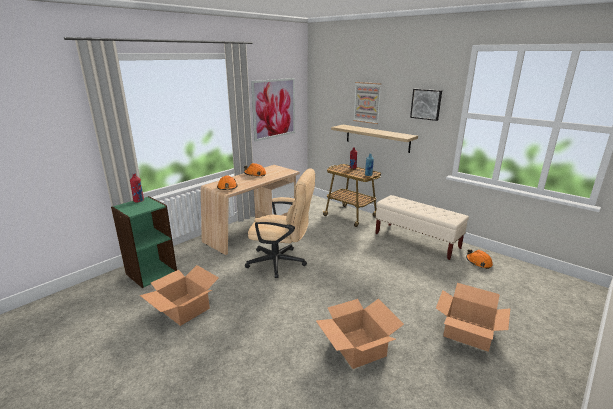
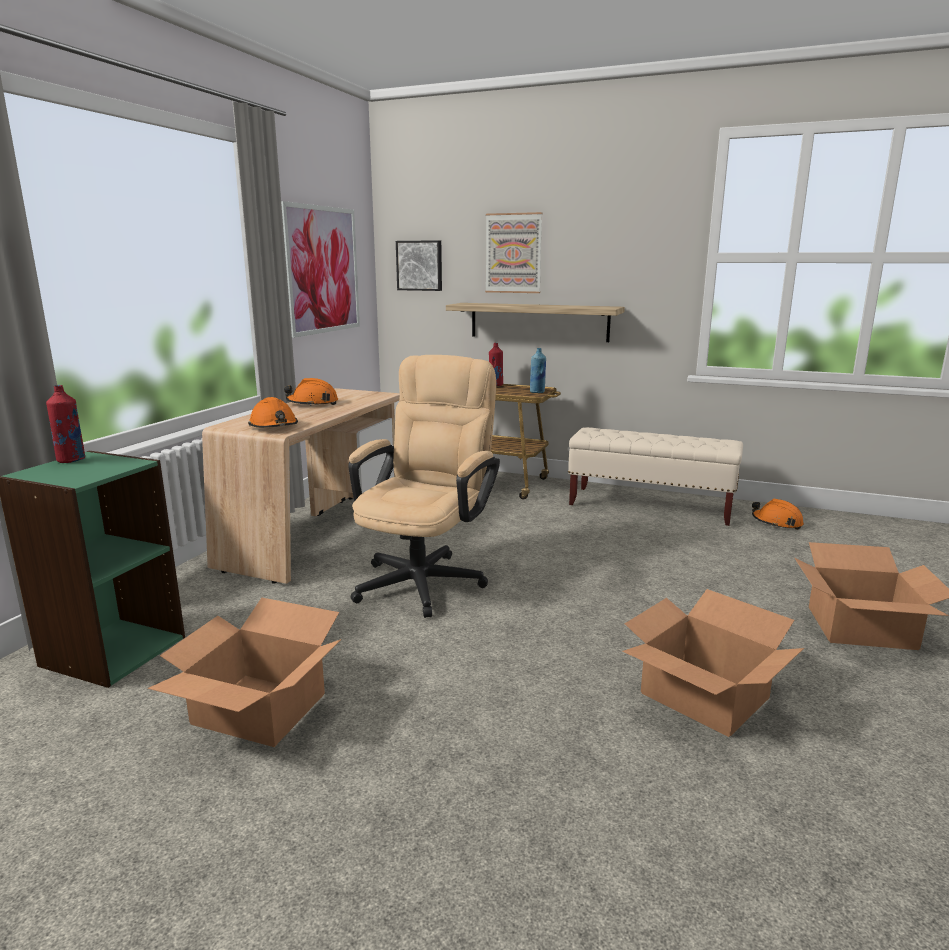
camera: 20 degrees left, 5 degrees down
(282, 262) = (426, 578): beige office chair -> beige office chair turned 60 degrees counterclockwise
(426, 104) = (637, 244): picture -> picture (420, 265)

